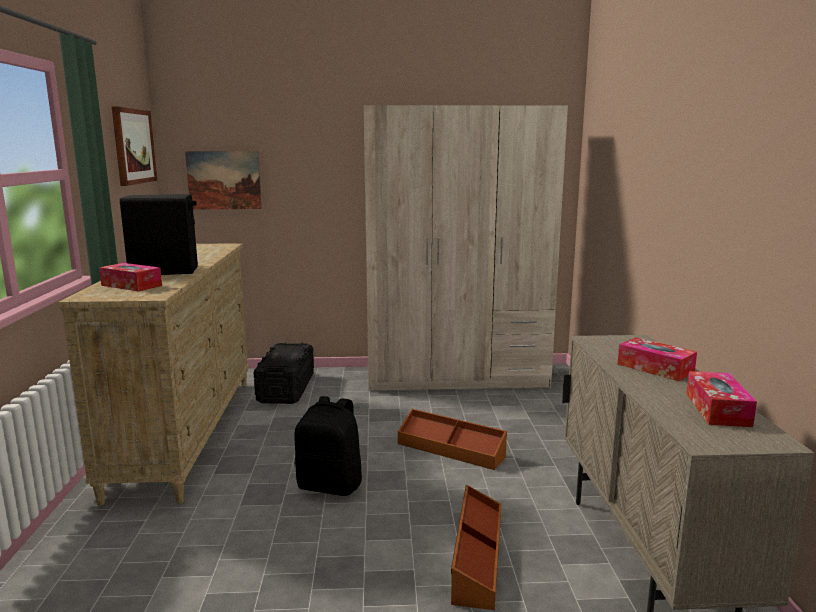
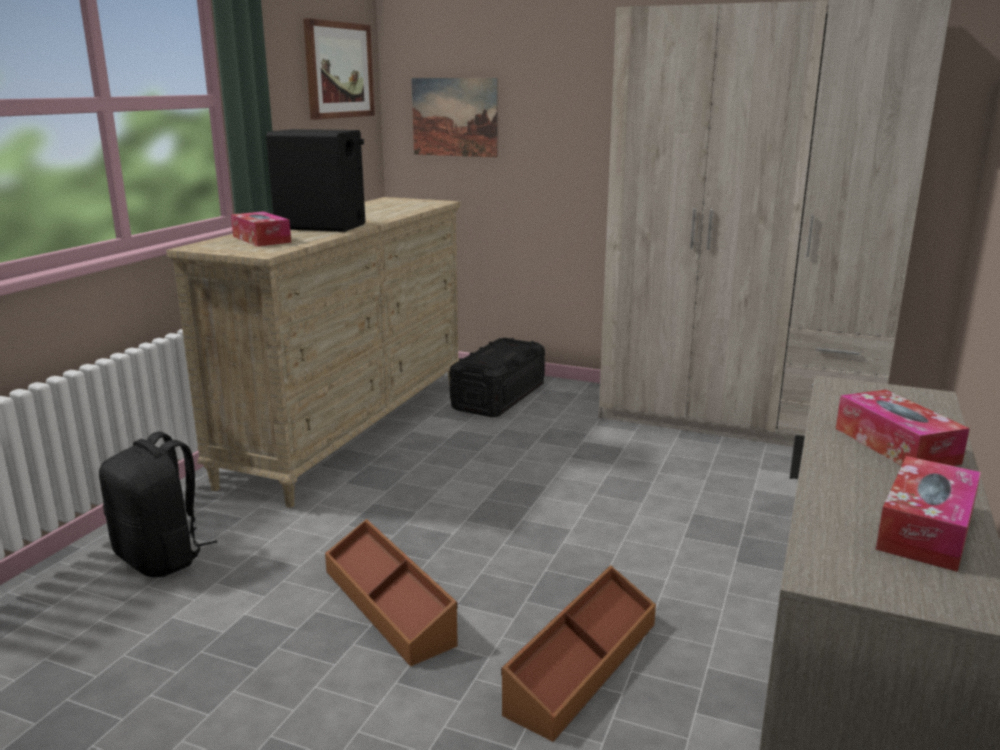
camera: 25 degrees right, 5 degrees up
(331, 485) = (464, 527): black backpack -> black backpack (161, 558)
(451, 449) = (653, 516): brown storage box -> brown storage box (389, 605)

